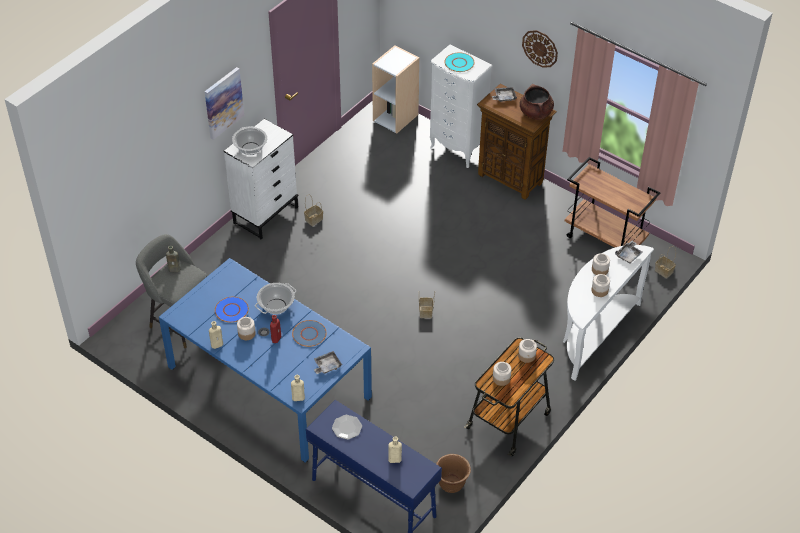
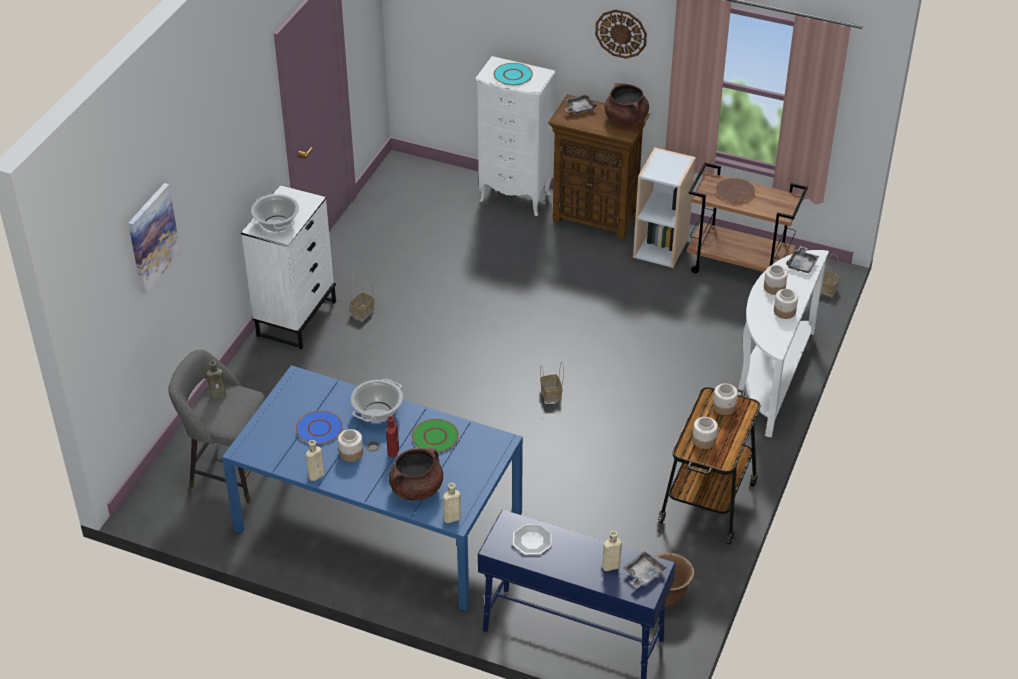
camera: 15 degrees left, 5 degrees down
(223, 103) = (235, 164): picture -> picture (152, 238)
(281, 371) = (416, 489): none -> brown cooking pot
(309, 334) = (435, 437): blue plate -> green plate
(327, 366) = (474, 471): grey tray -> grey tray (643, 574)
(396, 117) = (422, 173): bookcase -> bookcase (661, 247)
(604, 184) = (735, 191): none -> brown plate

